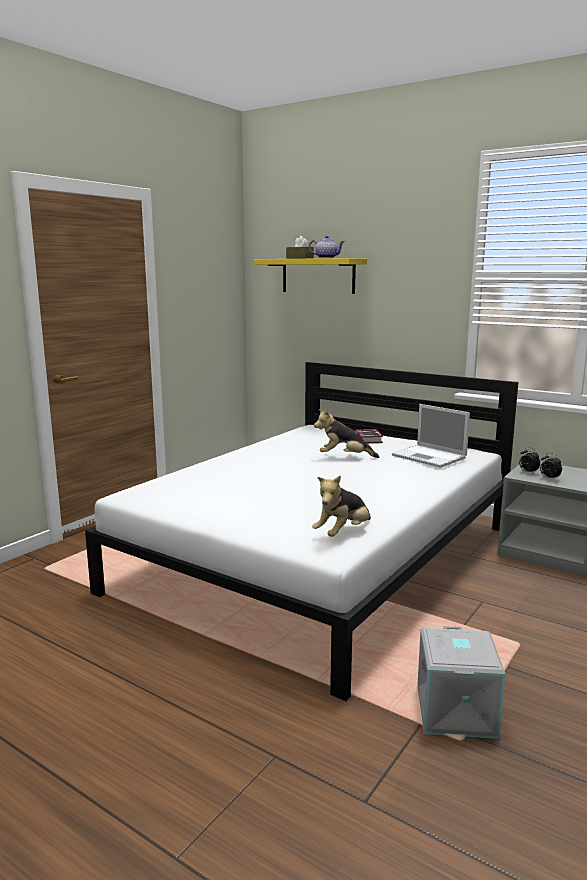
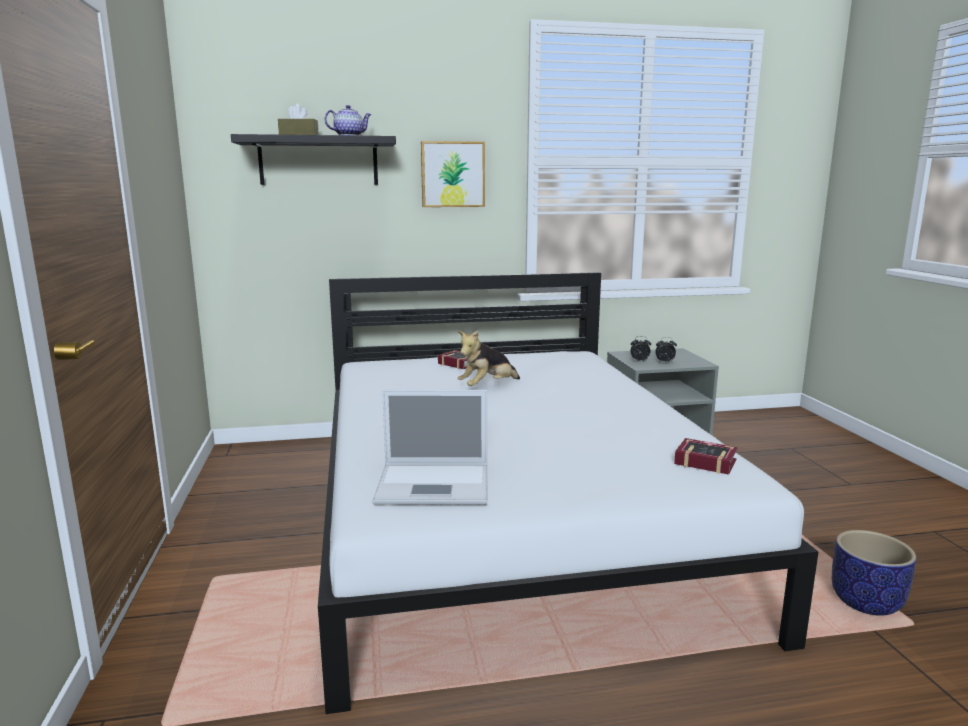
camera: 45 degrees left, 0 degrees up
(318, 276) = (318, 161): yellow shelf -> black shelf
(343, 533) = (703, 461): plush toy -> book
(409, 286) = (452, 174): none -> picture
(430, 457) = (562, 366): laptop -> laptop (436, 484)
(457, 712) = (867, 602): grey storage box -> planter

